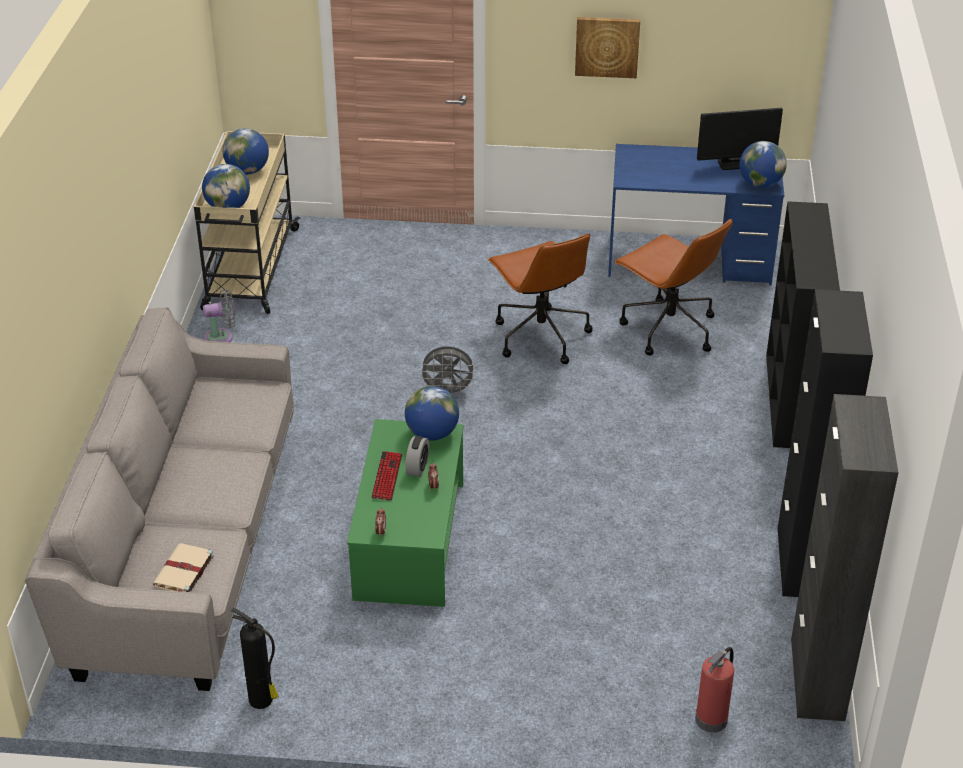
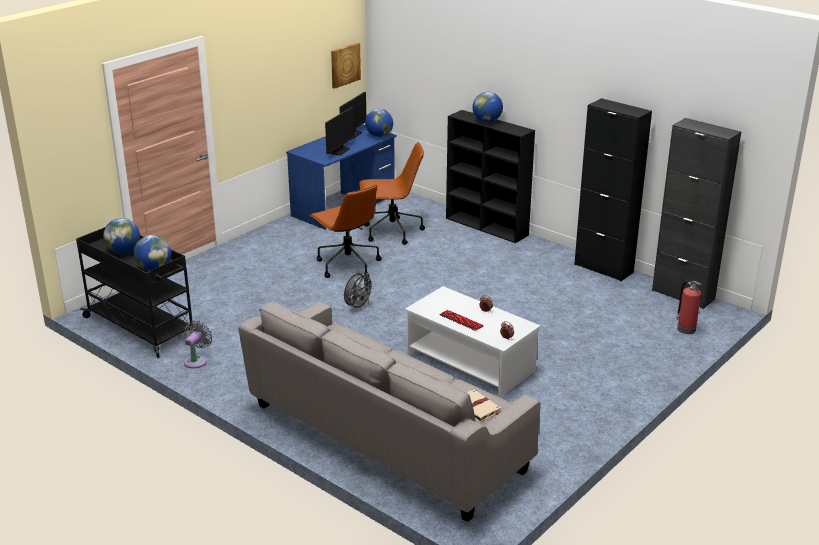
camera: 55 degrees left, 10 degrees down
(251, 270) = (142, 327): beige cart -> black cart
(262, 700) = (553, 455): fire extinguisher -> none
(410, 539) = (469, 362): green coffee table -> white coffee table
(417, 468) = (464, 310): alarm clock -> none
(432, 434) = (440, 296): globe -> globe (487, 121)
(540, 336) = (347, 265): brown office chair -> brown office chair turned 45 degrees clockwise
(607, 46) = (272, 88): picture -> picture (345, 65)
(670, 177) = (339, 150): none -> monitor

